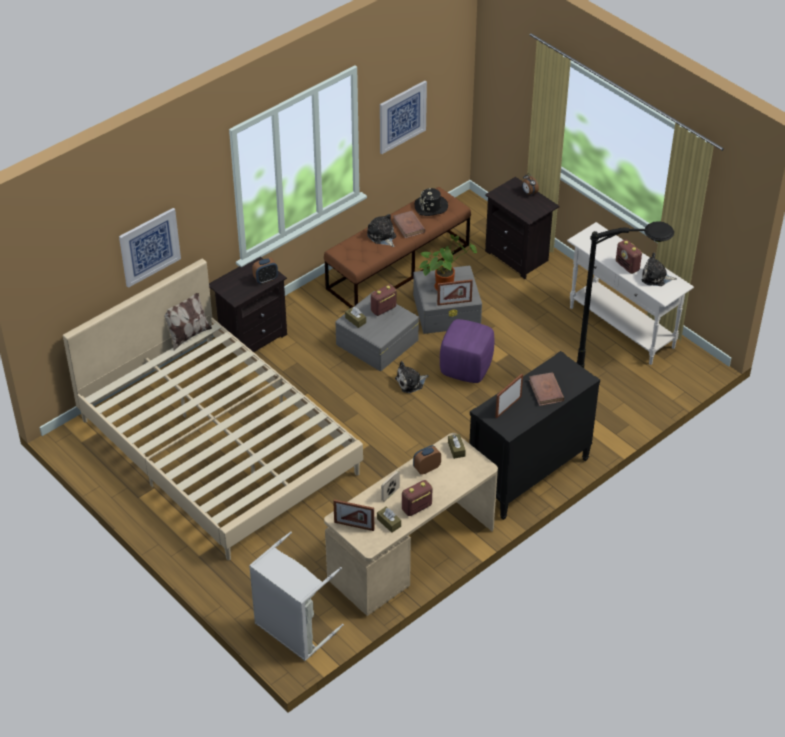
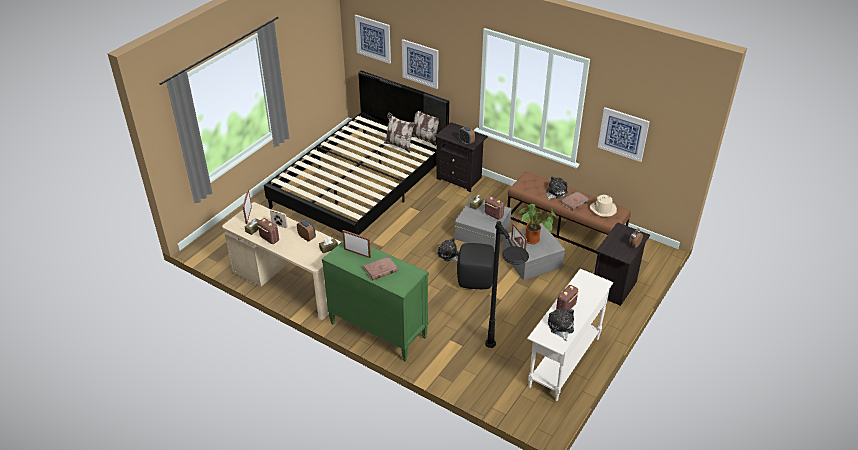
camera: 75 degrees right, 5 degrees down
(71, 274) = (373, 38): none -> picture
(191, 366) = (399, 145): none -> pillow
(219, 445) = (361, 185): beige bed -> black bed
(292, 630) = (218, 244): grey laundry basket -> none
(431, 206) = (603, 209): black hat -> beige hat
(466, 368) = (475, 280): purple ottoman -> black ottoman
(528, 476) = (377, 330): black dresser -> green dresser

